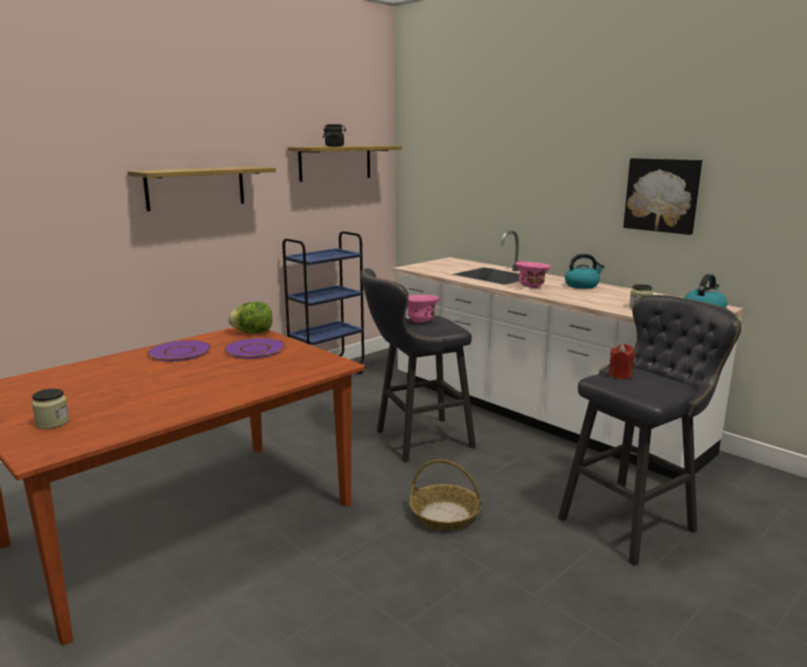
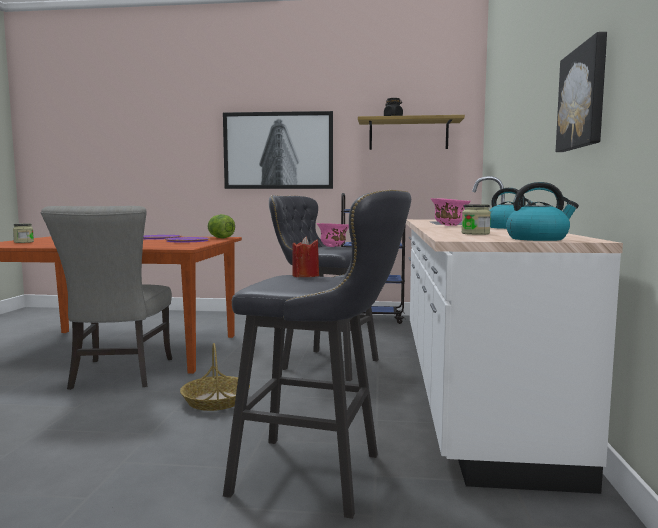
camera: 50 degrees right, 10 degrees down
(196, 187) = (278, 150): shelf -> picture
(289, 546) = (119, 375): none -> grey chair

